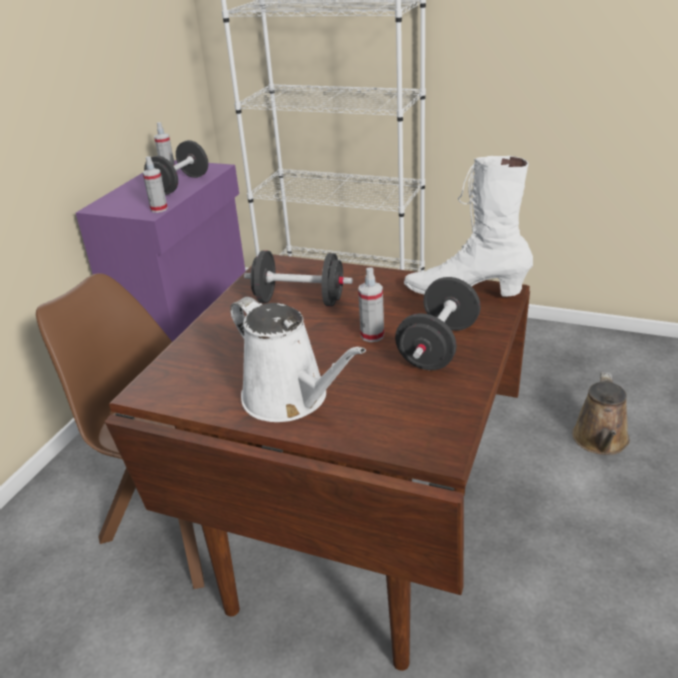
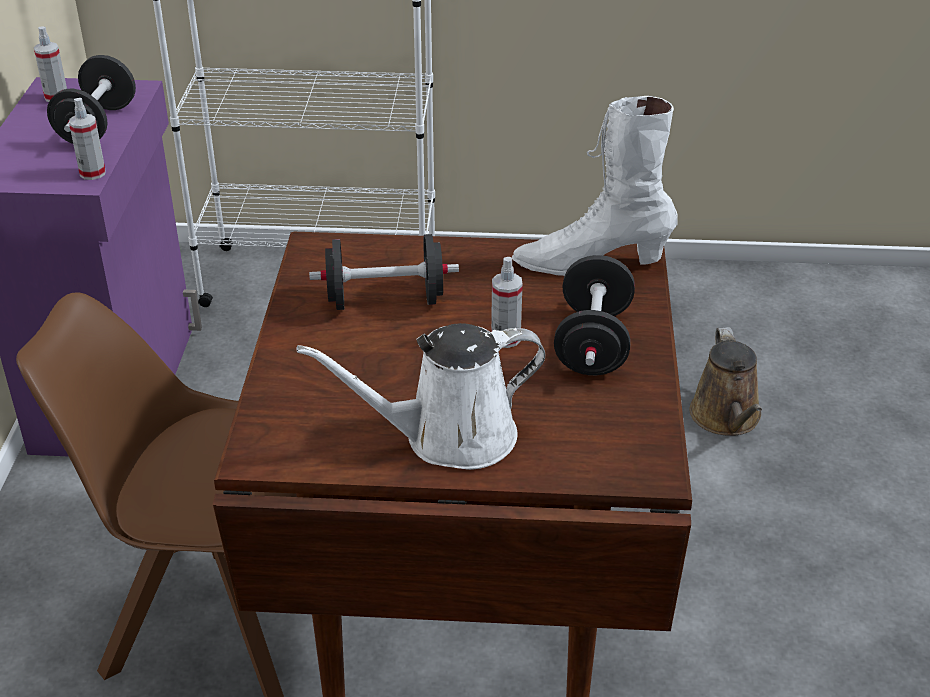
camera: 20 degrees left, 5 degrees up
(290, 399) = (449, 437): white watering can -> white watering can turned 135 degrees clockwise

